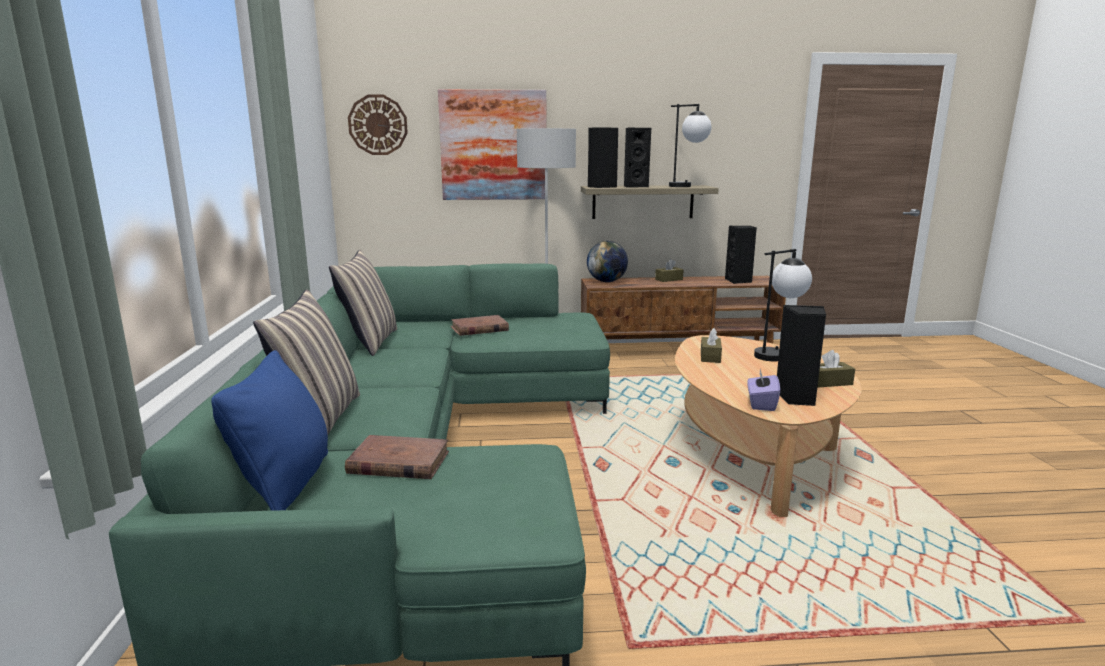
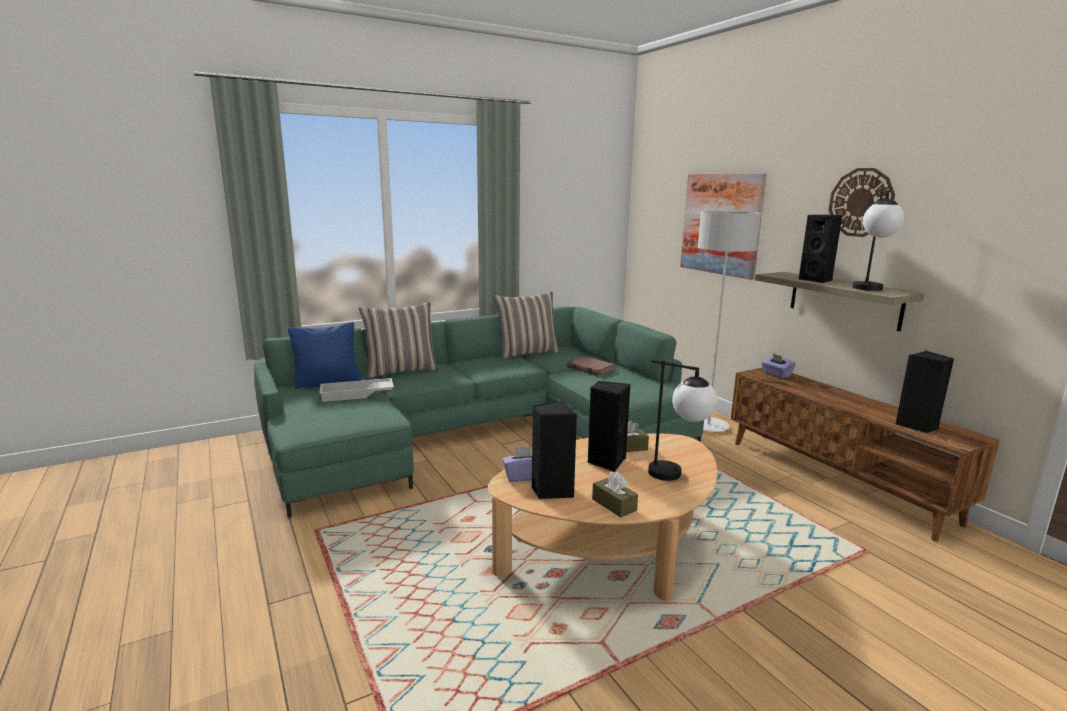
camera: 65 degrees right, 0 degrees up
(378, 125) = (654, 202): wall clock -> wall clock (861, 202)
(398, 462) = (356, 394): brown book -> white tray
(600, 187) = (782, 275): black speaker -> black speaker (606, 461)
(606, 281) = (776, 375): globe -> purple tissue box
(669, 279) = (843, 395): brown tissue box -> none

